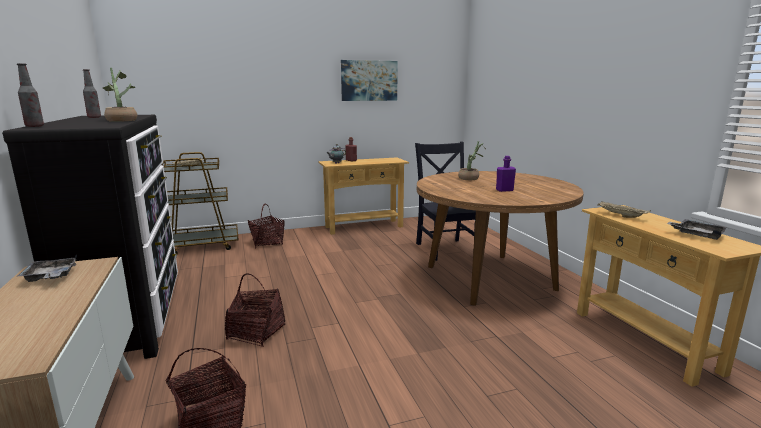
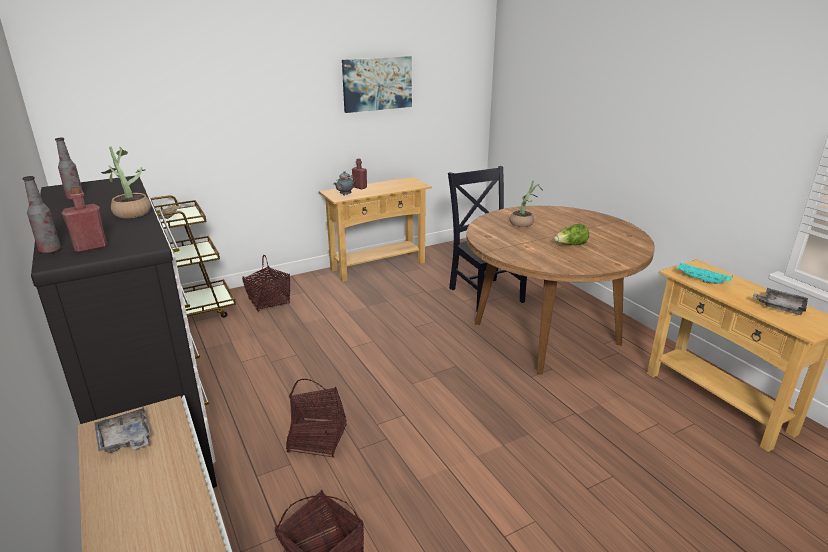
camera: 10 degrees left, 10 degrees up
(65, 126) = (90, 247): none -> red bottle
(504, 190) = (570, 245): purple bottle -> lettuce
(620, 216) = (700, 280): beige tray -> turquoise tray

